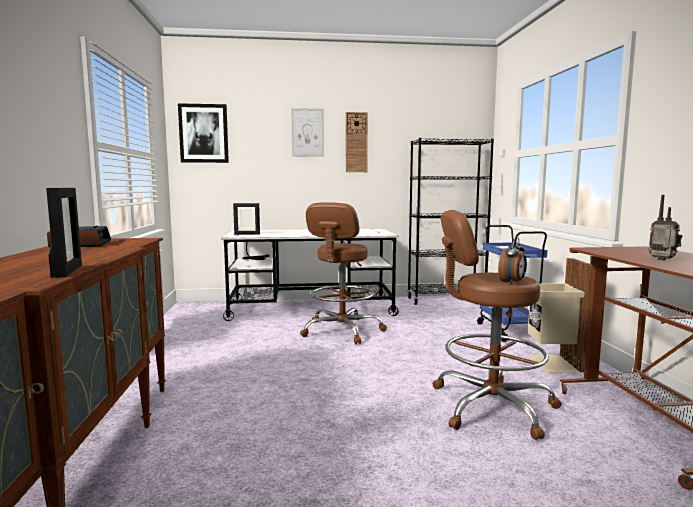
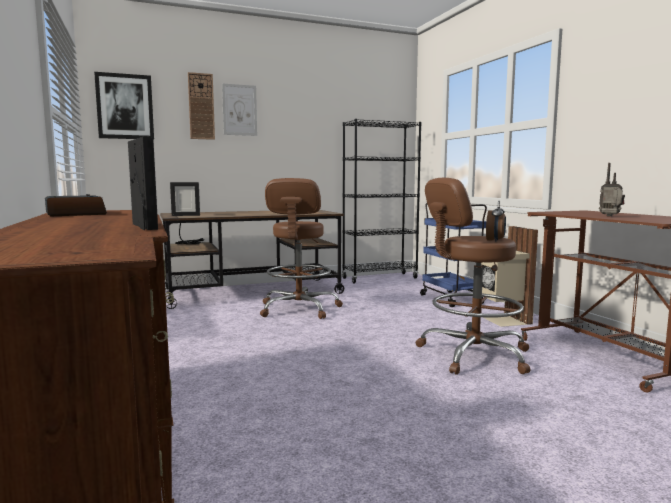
camera: 15 degrees left, 0 degrees up
(311, 308) = (252, 292): white desk -> brown desk
(356, 142) = (289, 122): wall clock -> wall clock (201, 106)

